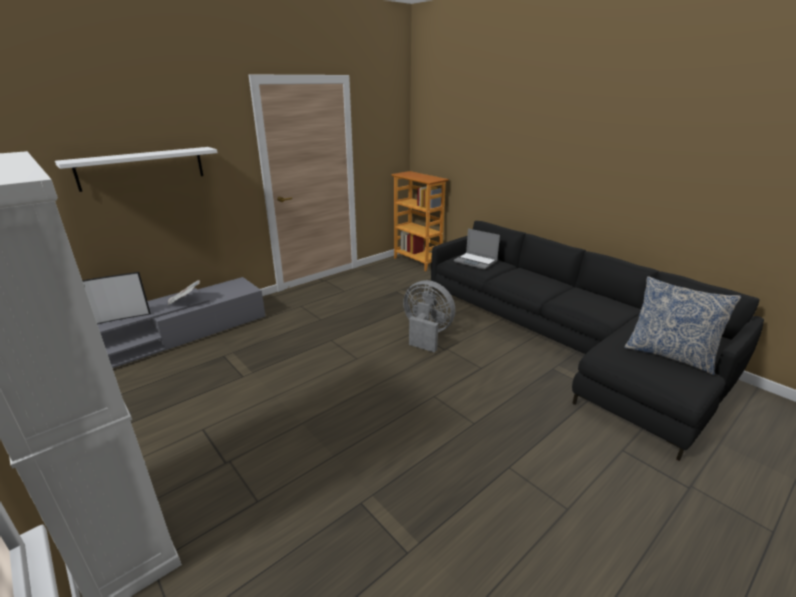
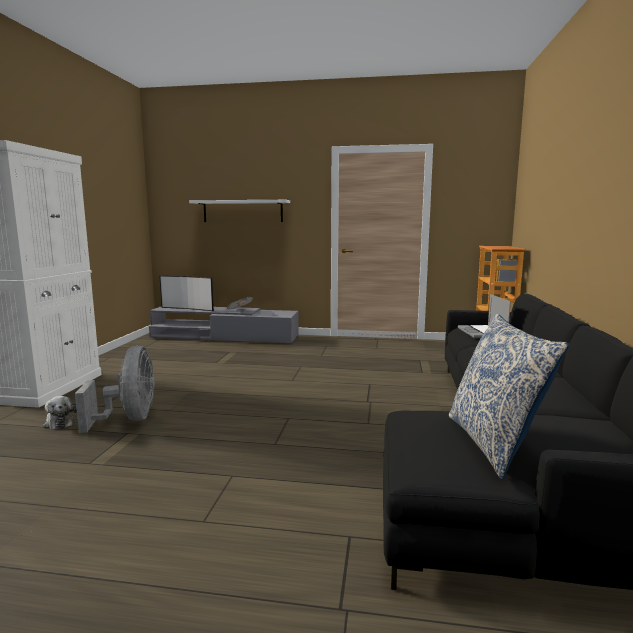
camera: 50 degrees right, 15 degrees down
(264, 553) = (59, 422): none -> plush toy
(426, 334) = (376, 389): grey fan -> grey fan (129, 419)

